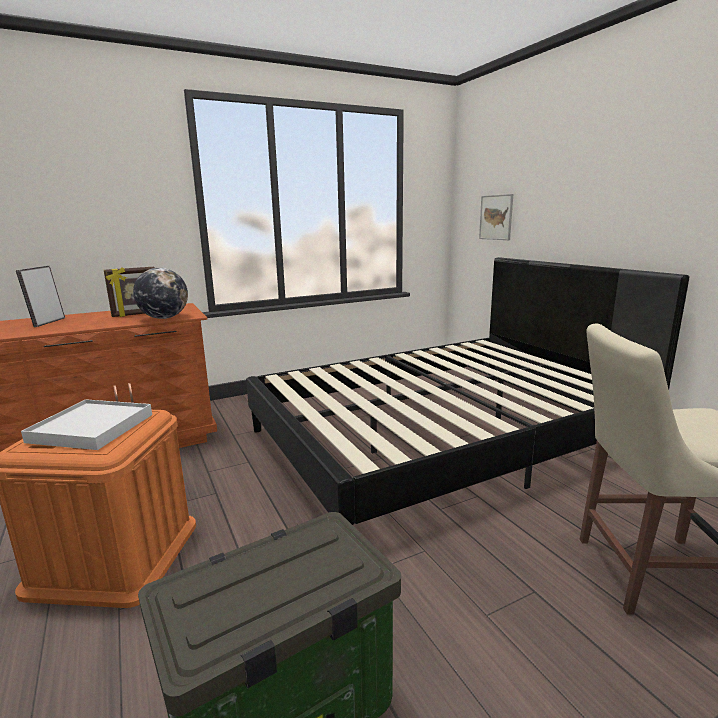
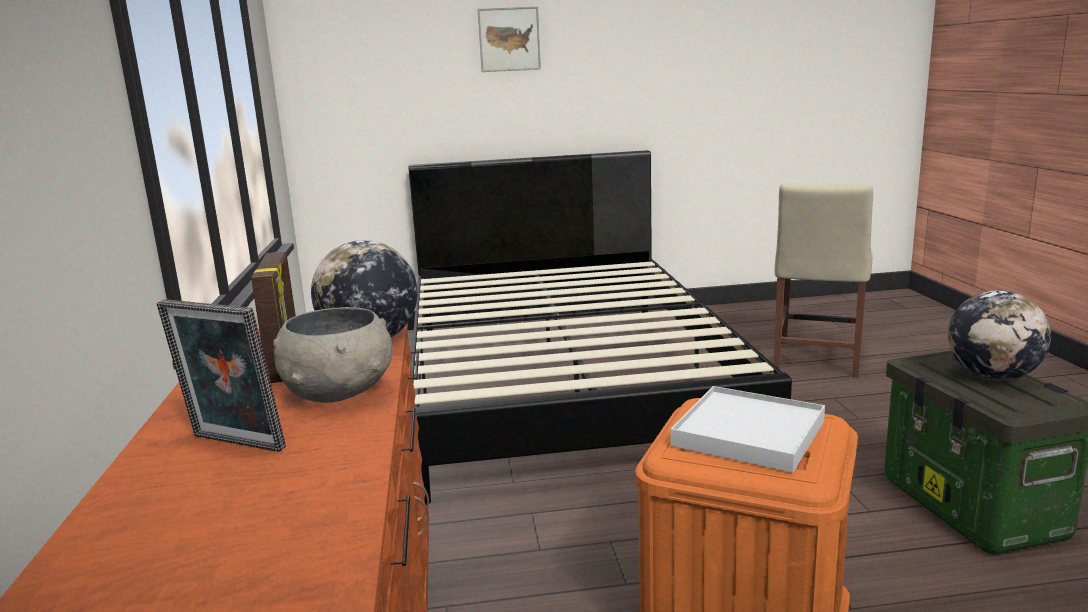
camera: 70 degrees left, 0 degrees up
(92, 324) = (339, 393): none -> grey bowl
(280, 583) = (992, 377): none -> globe
(496, 217) = (384, 112): picture -> picture (509, 39)

